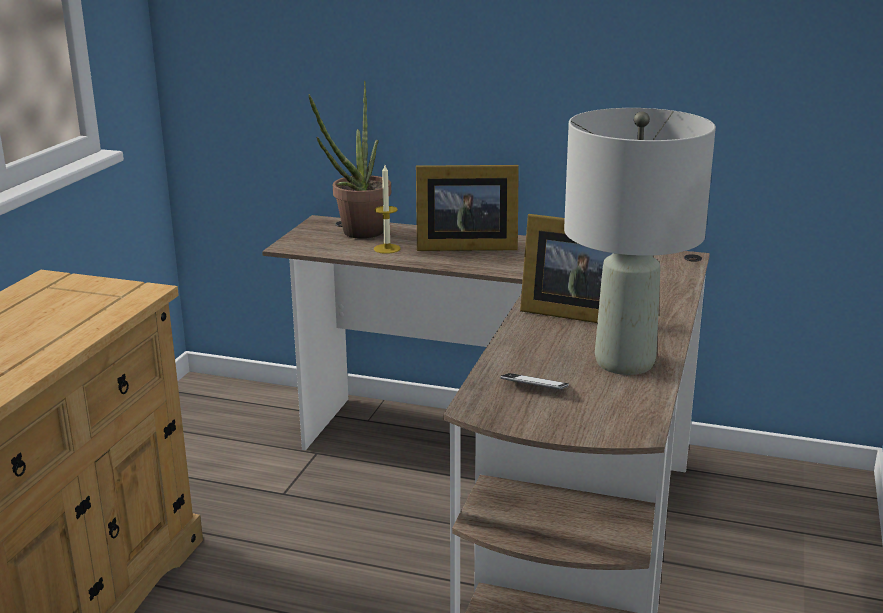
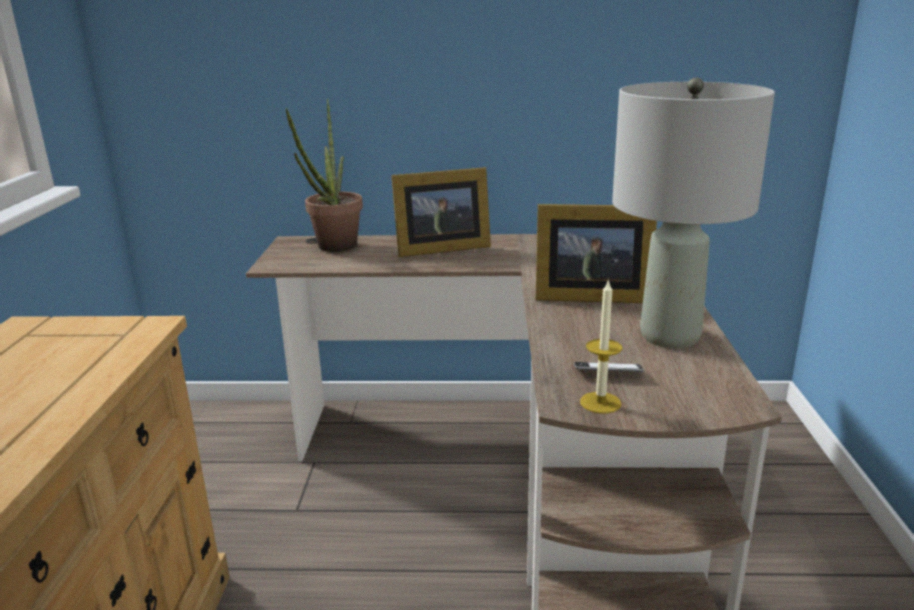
camera: 15 degrees left, 0 degrees up
(387, 249) = (369, 258): candle -> candle (600, 402)

